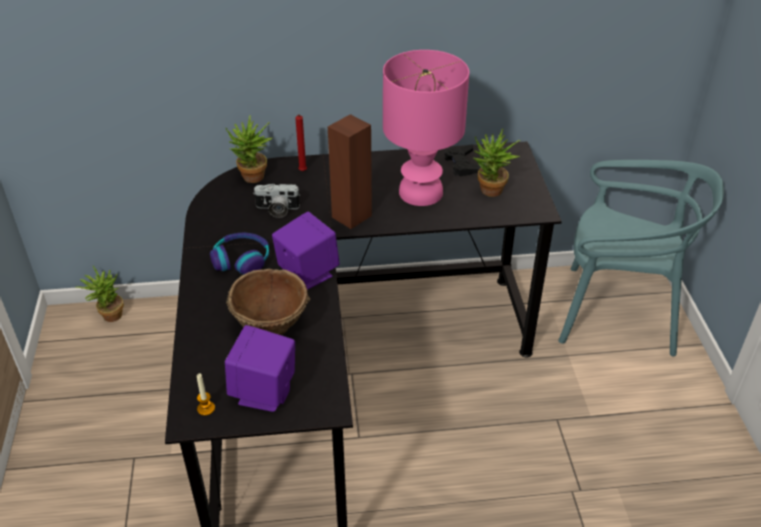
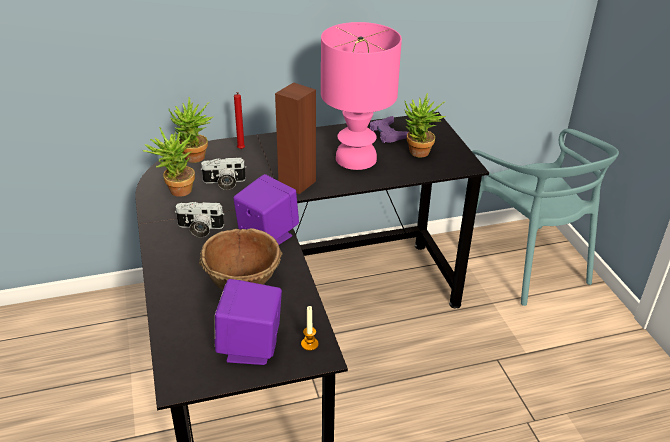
camera: 10 degrees left, 5 degrees down
(108, 316) = (51, 312): potted plant -> potted plant (176, 191)
(206, 408) = (194, 370): candle -> candle (309, 344)
(241, 259) = (199, 229): headphones -> camera
(463, 164) = (388, 133): black game controller -> purple game controller
(617, 313) = (525, 263): turquoise chair -> turquoise chair turned 60 degrees clockwise

